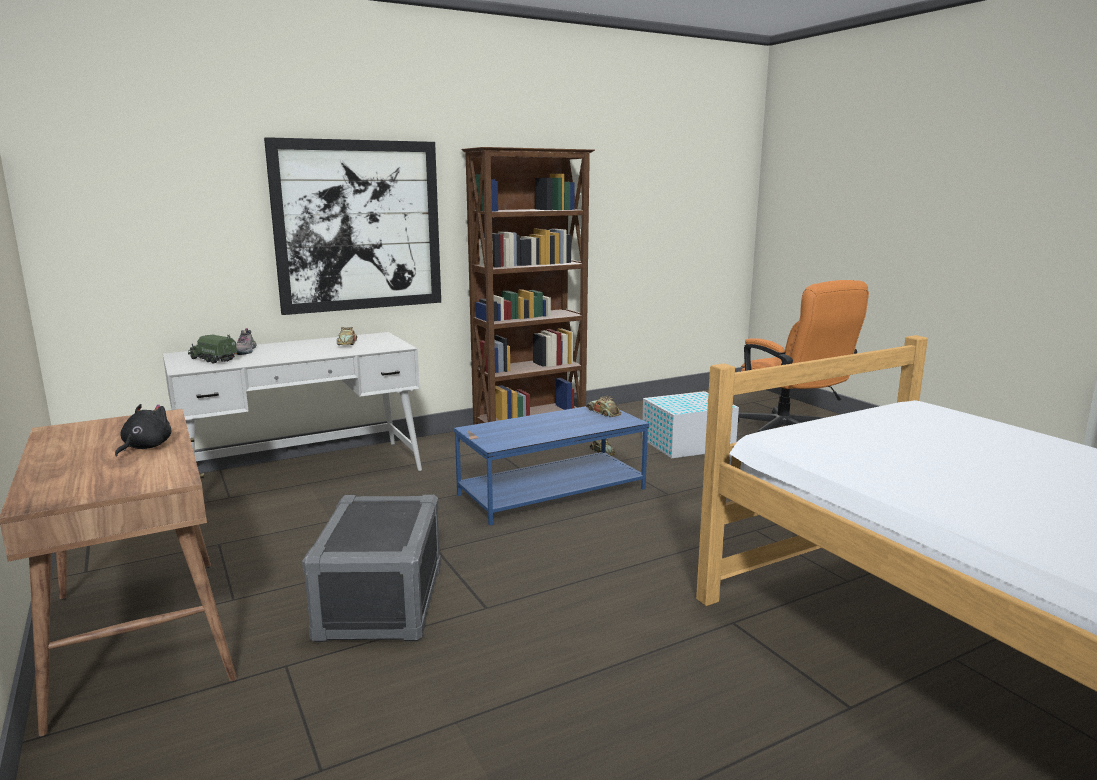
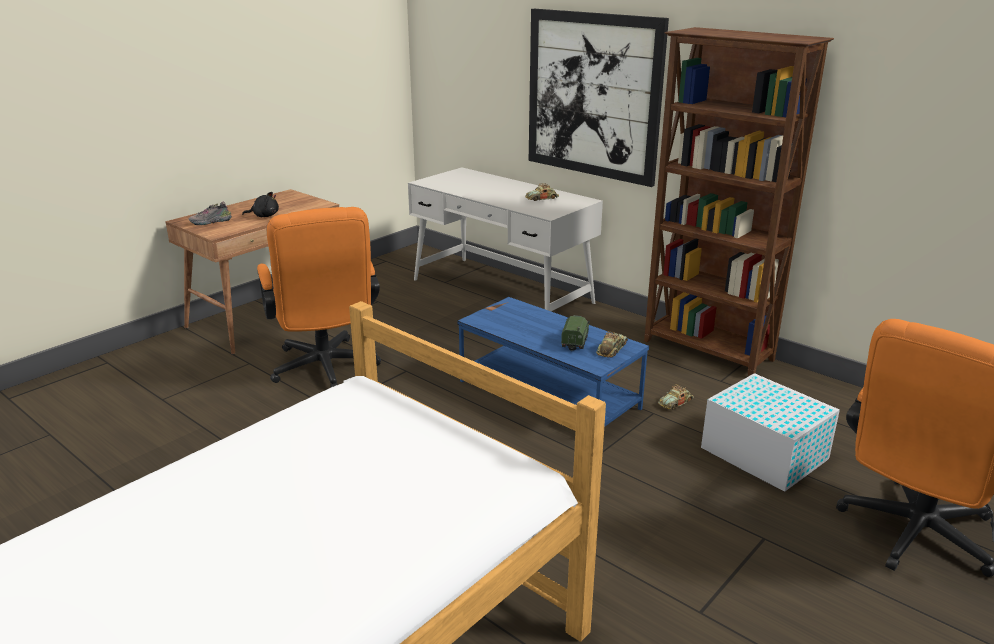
camera: 70 degrees right, 10 degrees up
(212, 359) = (455, 180): toy truck -> toy truck (575, 340)
(246, 351) = (486, 181): shoe -> shoe (211, 222)
(382, 602) = (326, 371): grey storage box -> orange office chair

